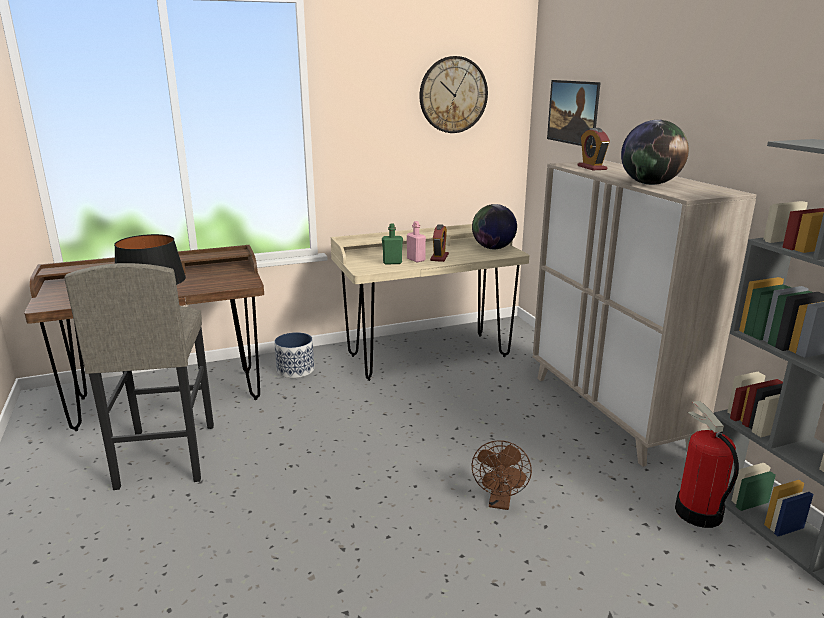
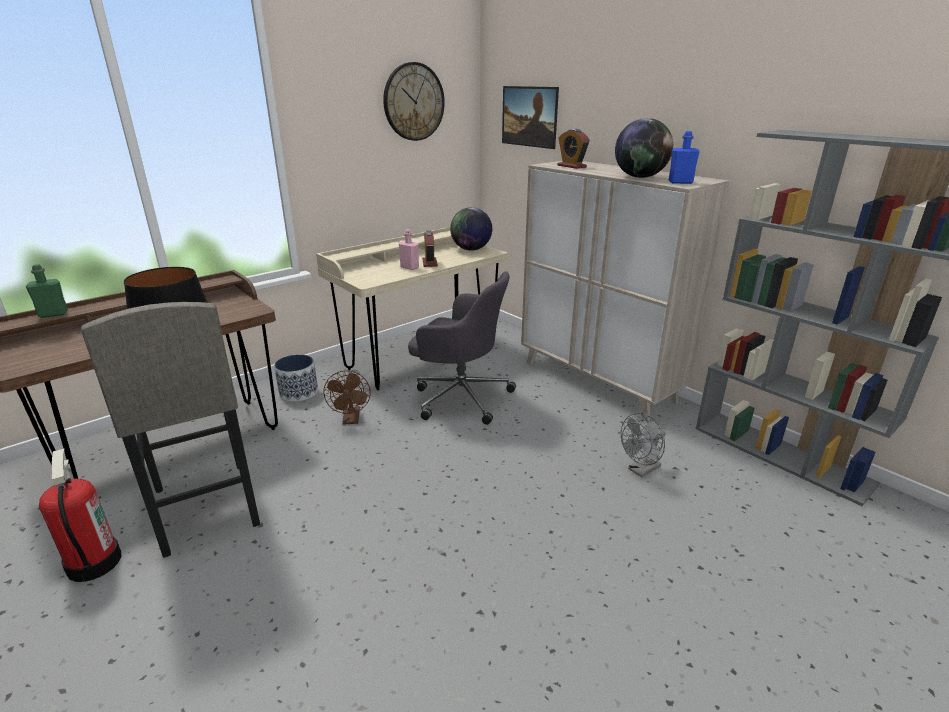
camera: 20 degrees left, 5 degrees up
(392, 262) = (389, 272): green bottle -> green bottle (53, 314)
(446, 401) = (460, 396): none -> grey office chair
(500, 502) = (556, 477): brown fan -> brown fan (351, 420)
(602, 517) = (641, 470): none -> grey fan
(688, 192) = (680, 182): none -> blue bottle
(697, 512) = (705, 449): fire extinguisher -> fire extinguisher (93, 563)

